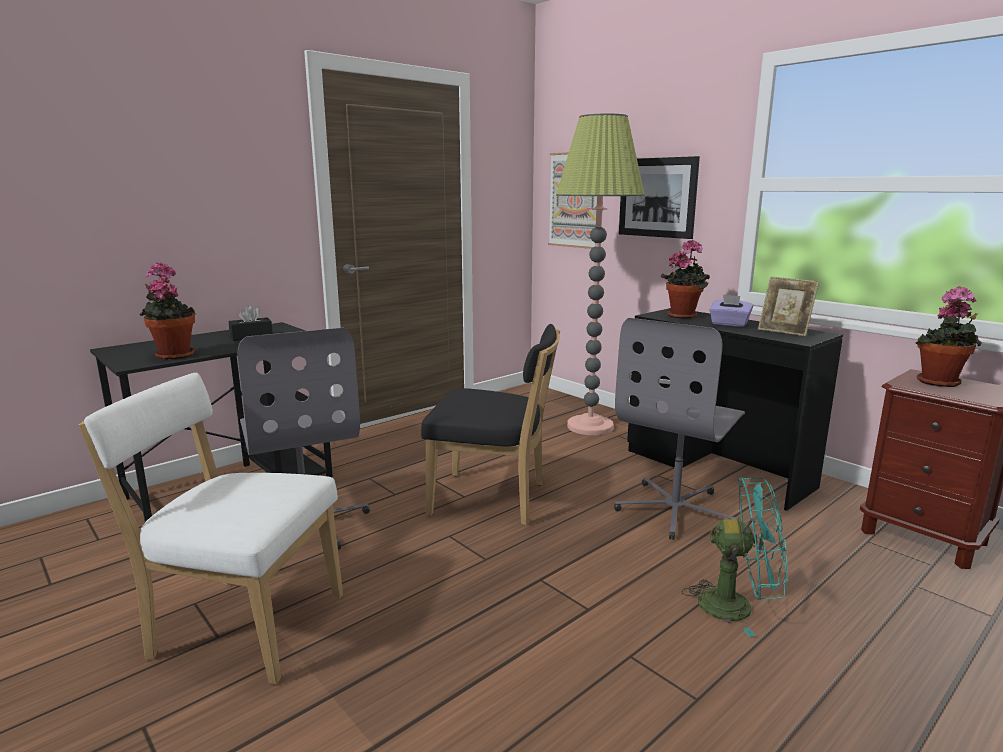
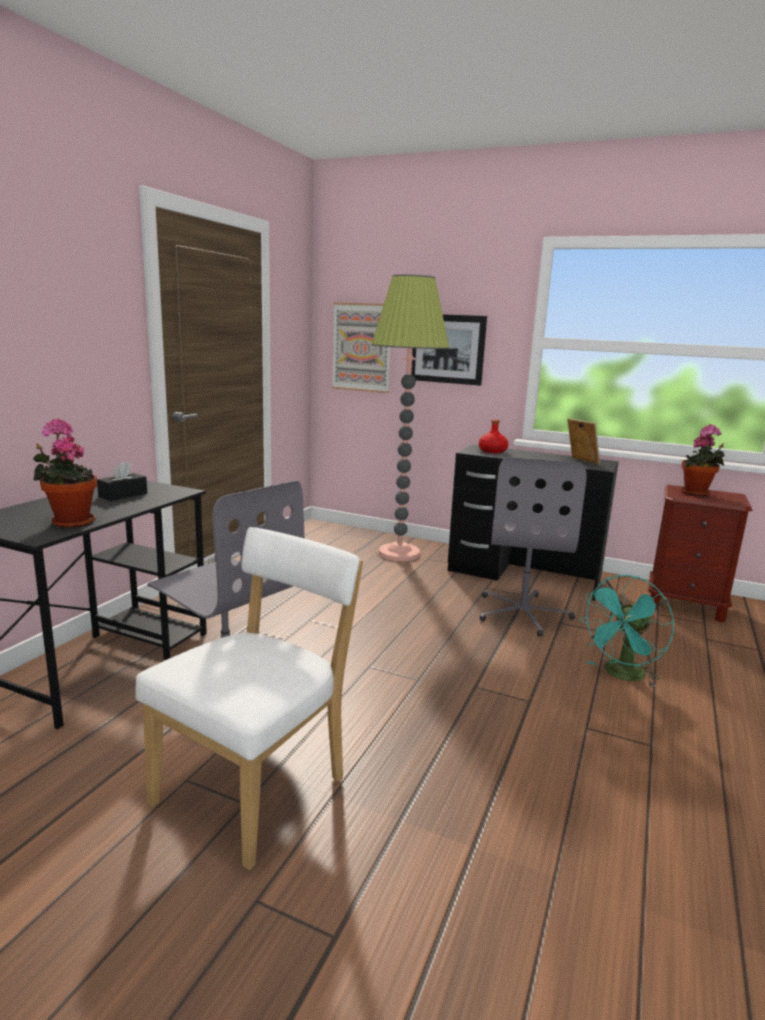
camera: 25 degrees left, 0 degrees up
(242, 625) = (257, 786): white chair -> white chair turned 135 degrees clockwise
(494, 500) = (378, 629): black chair -> none
(684, 315) = (492, 451): potted plant -> red bottle
(729, 324) = (535, 457): purple tissue box -> none
(737, 606) = (621, 675): turquoise fan -> turquoise fan turned 150 degrees clockwise
(784, 331) = (580, 461): picture frame -> picture frame turned 135 degrees counterclockwise

